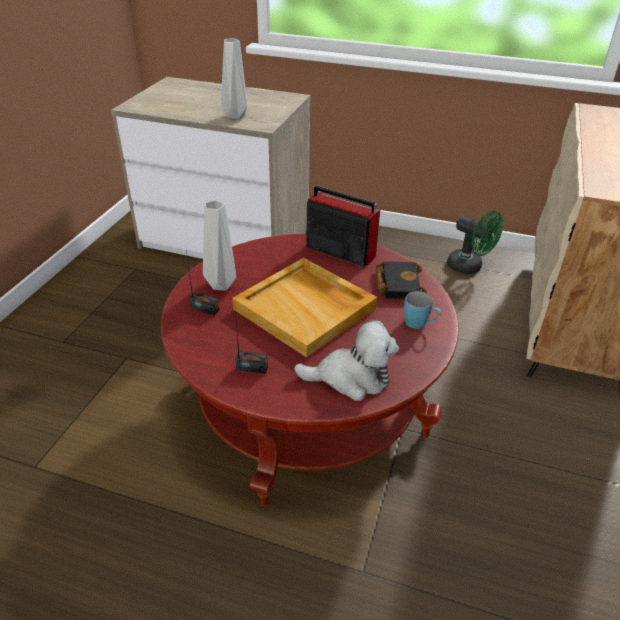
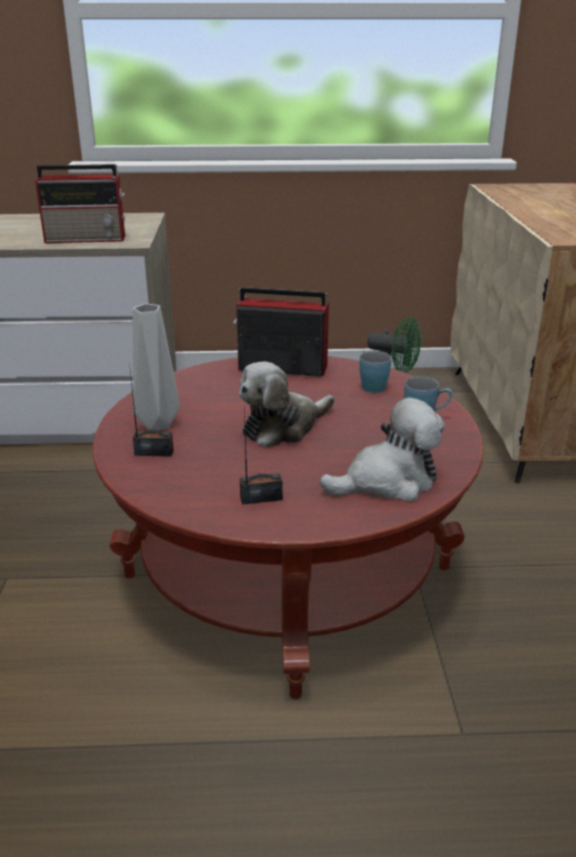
camera: 20 degrees left, 10 degrees down
(235, 116) = (87, 239): grey vase -> radio
(306, 308) = (283, 427): beige tray -> plush toy
(397, 283) = (371, 385): black book -> blue mug

